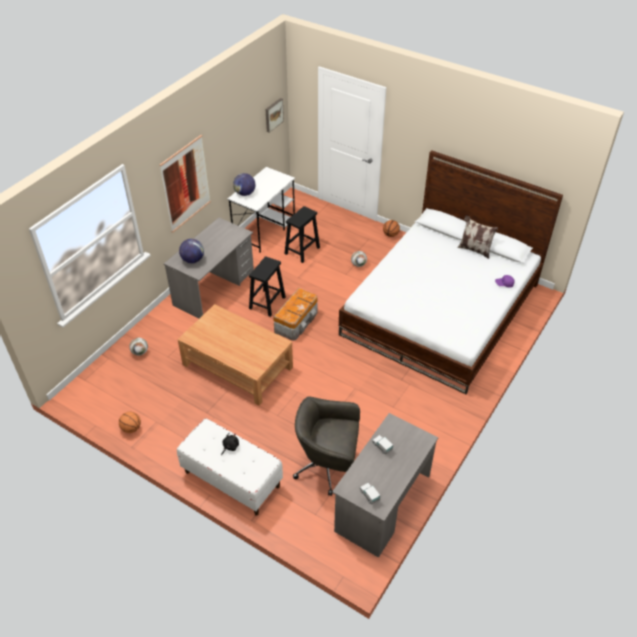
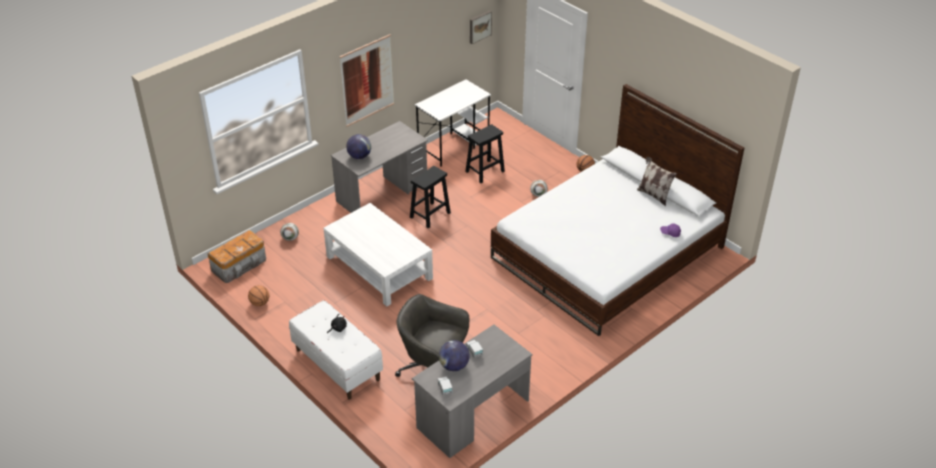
camera: 15 degrees right, 5 degrees down
(238, 366) = (379, 267): brown coffee table -> white coffee table
(245, 193) = (434, 102): globe -> globe (454, 366)
(297, 322) = (453, 238): storage box -> storage box (240, 265)

